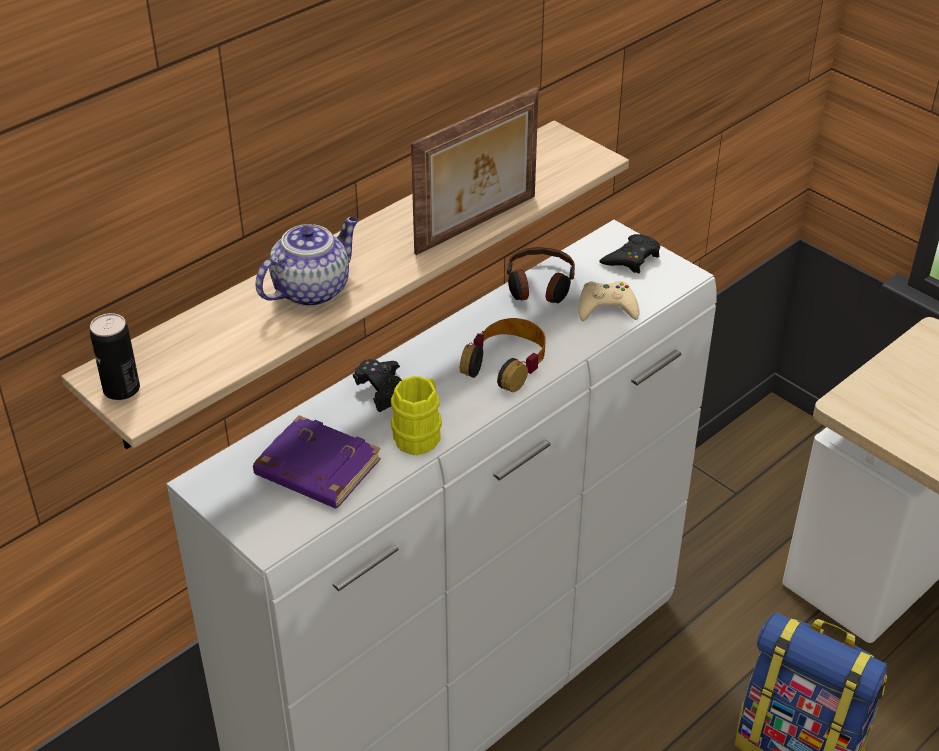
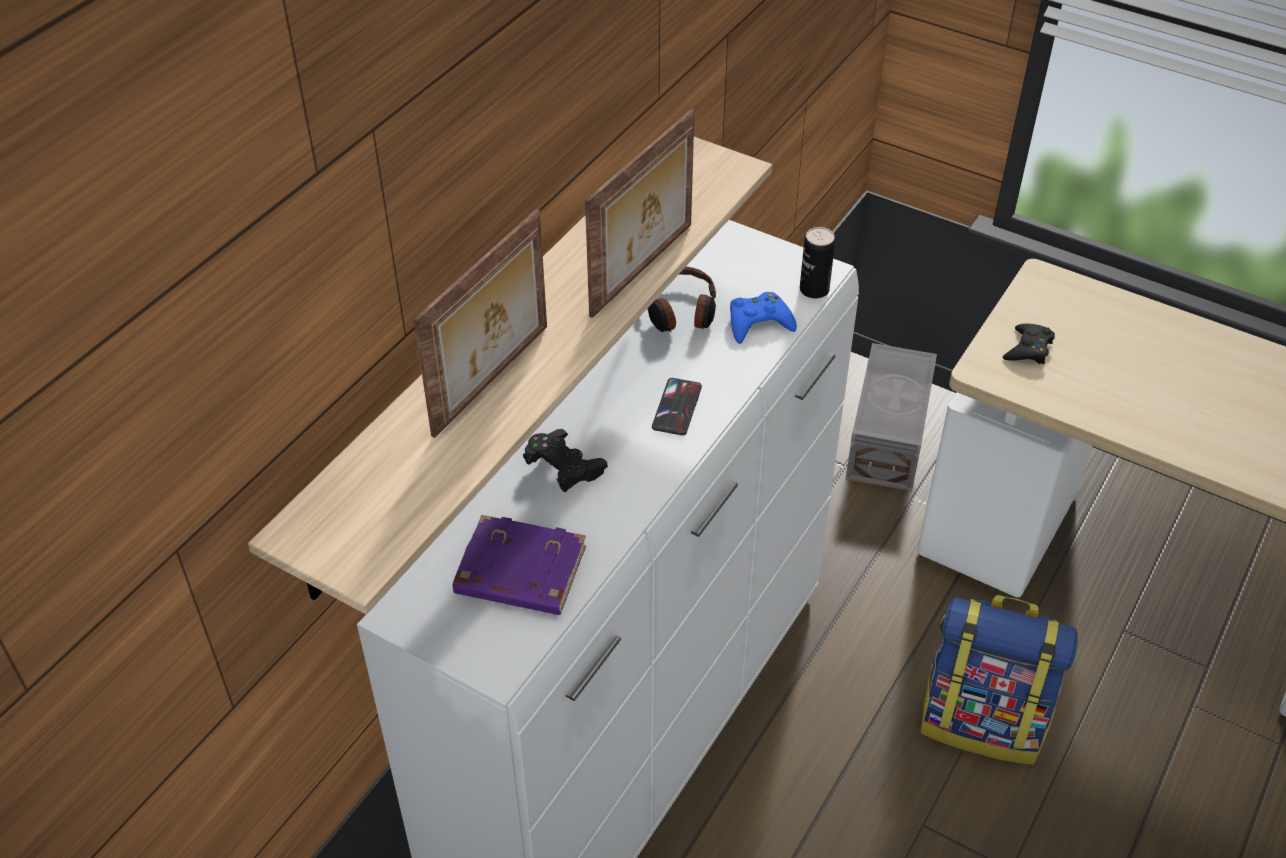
camera: 15 degrees left, 5 degrees up
(121, 389) = (327, 546): can -> can (814, 290)
(312, 289) = (494, 380): teapot -> picture frame
(420, 433) = (616, 507): yellow mug -> none
(506, 363) = (677, 407): headphones -> phone
(606, 307) = (758, 323): beige game controller -> blue game controller
(631, 258) = (764, 262): black game controller -> black game controller (1028, 349)
(788, 476) = (890, 437): none -> grey storage box

